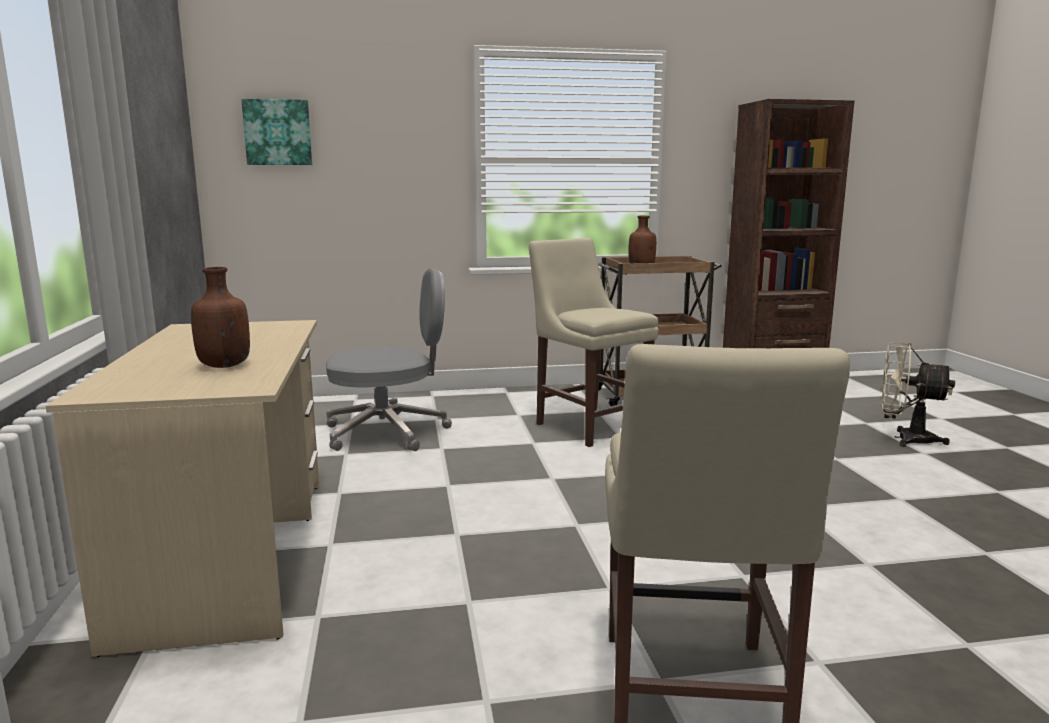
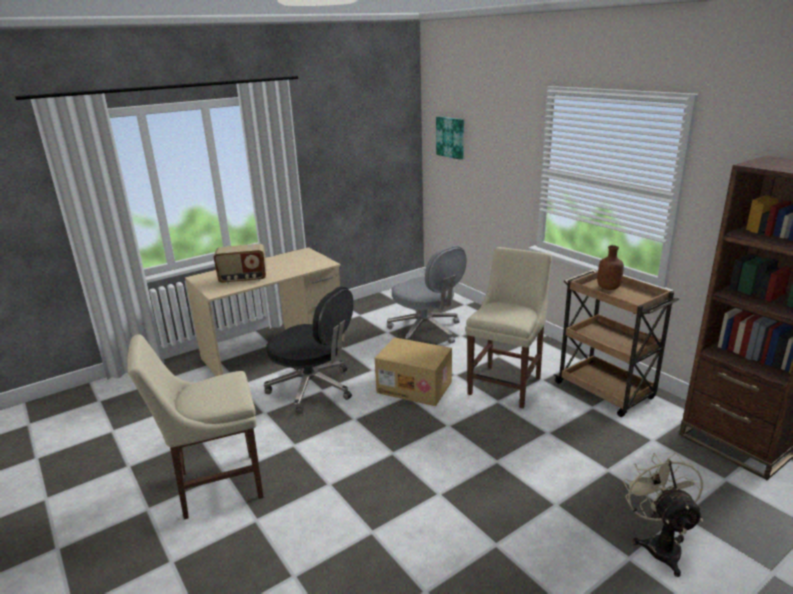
camera: 65 degrees right, 10 degrees up
(223, 366) = (243, 279): brown bottle -> radio
(441, 540) = (313, 388): none -> black office chair
(535, 469) = (415, 387): none -> cardboard box

